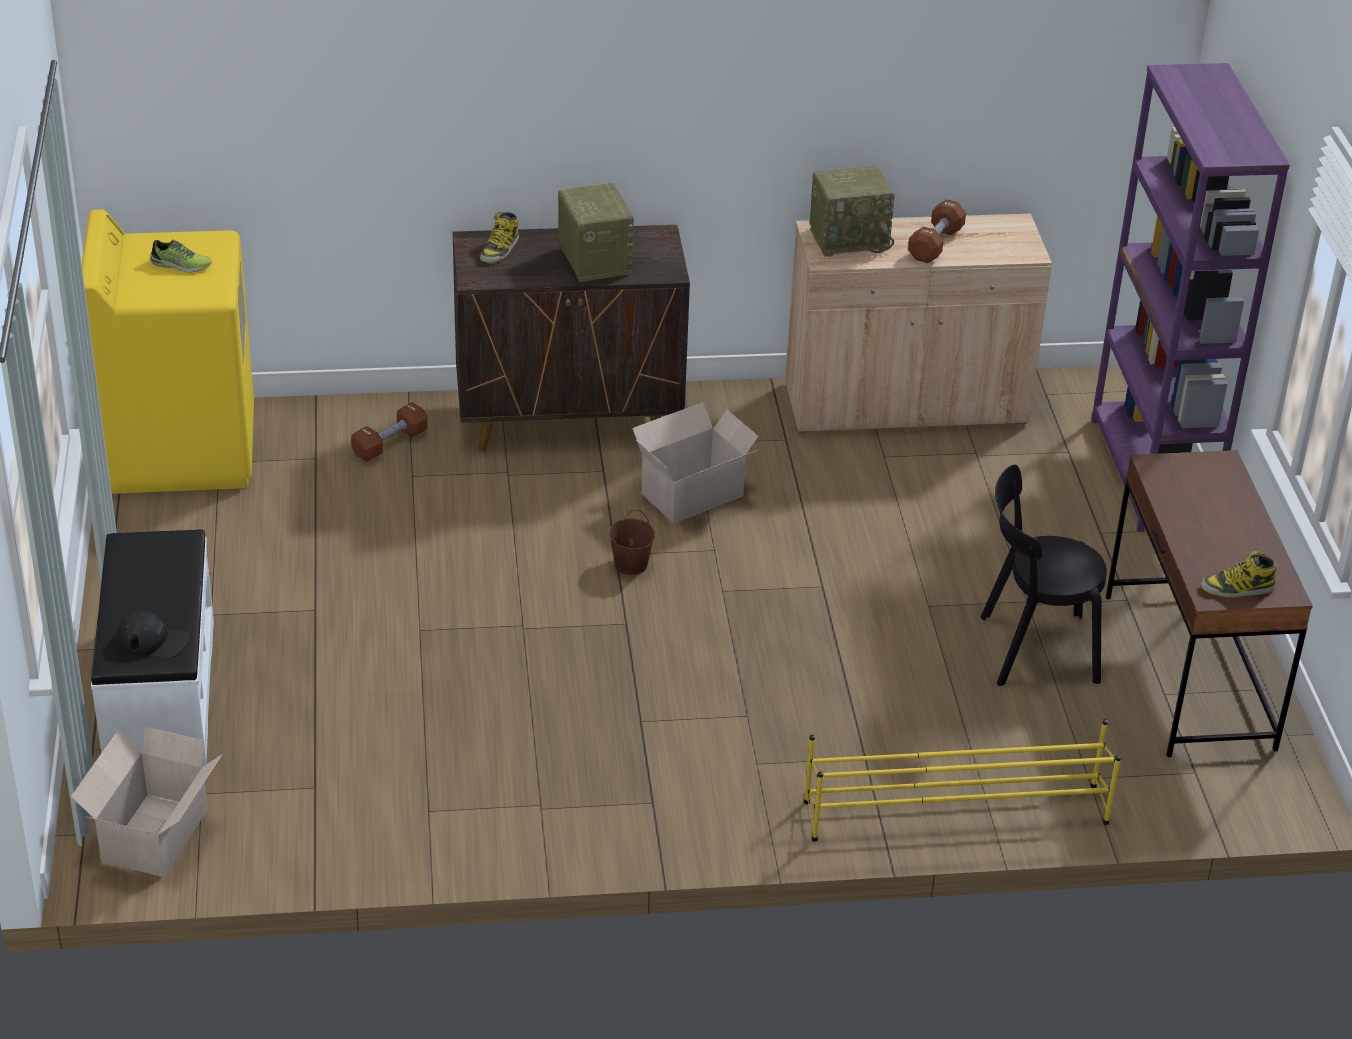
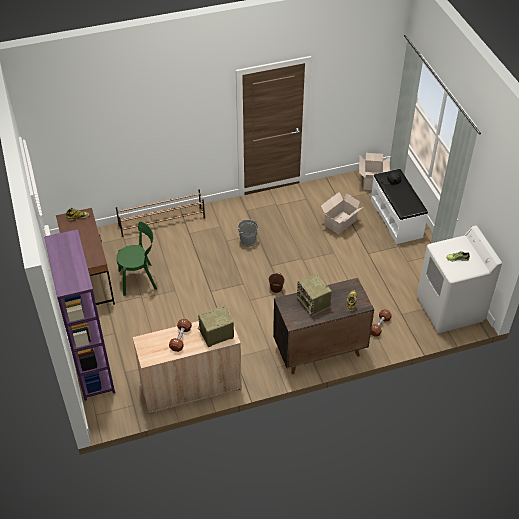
camera: 170 degrees right, 10 degrees up
(180, 450) = (450, 309): yellow washing machine -> white washing machine
(675, 703) = (248, 241): none -> grey bucket
(695, 494) = (262, 323): cardboard box -> cardboard box (339, 223)
(954, 812) = (162, 221): yellow shoe rack -> brown shoe rack
(1032, 649) = (140, 279): black chair -> green chair

